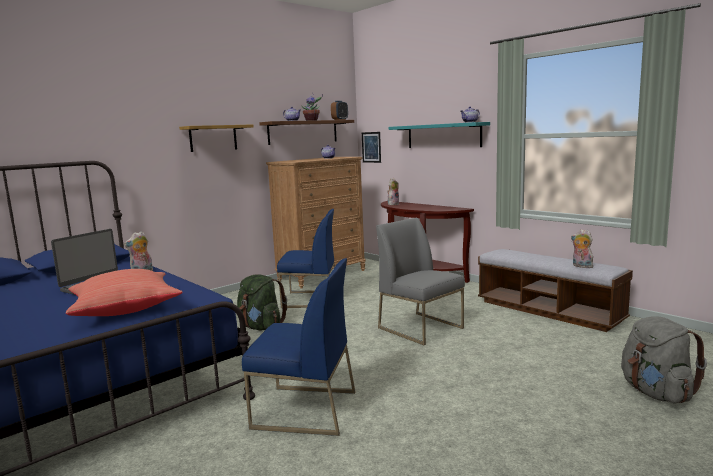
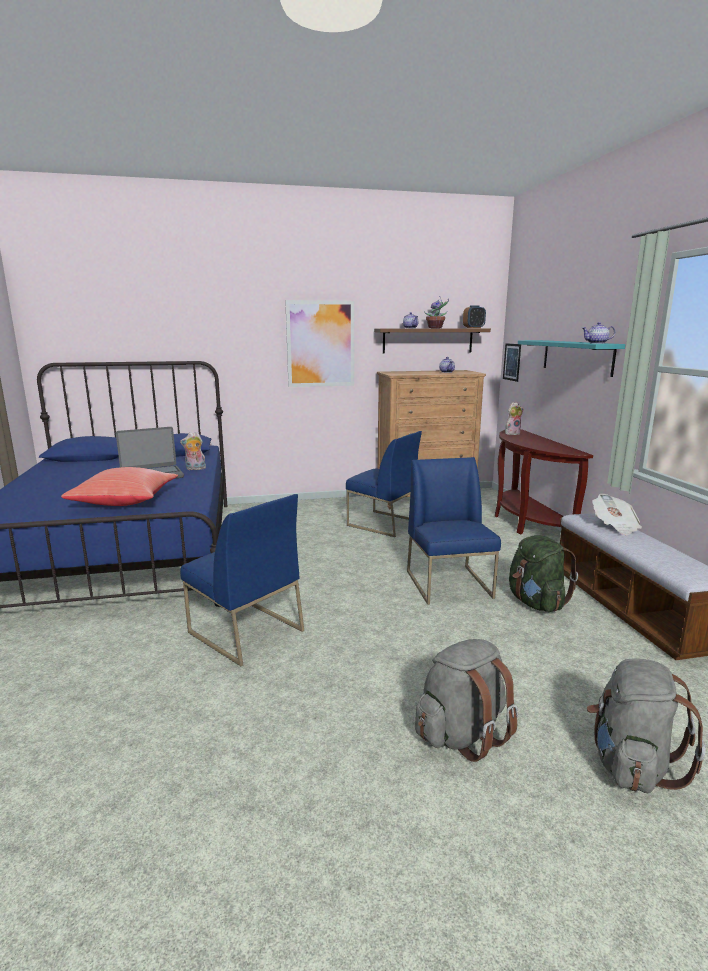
camera: 30 degrees right, 5 degrees up
(213, 138) = (320, 344): shelf -> picture
(261, 327) = (308, 540): green backpack -> green backpack (536, 603)
(421, 328) = (449, 584): grey chair -> blue chair
(522, 254) = (615, 526): none -> newspaper
(555, 414) = (462, 734): none -> grey backpack
(581, 266) = (665, 562): plush toy -> none

